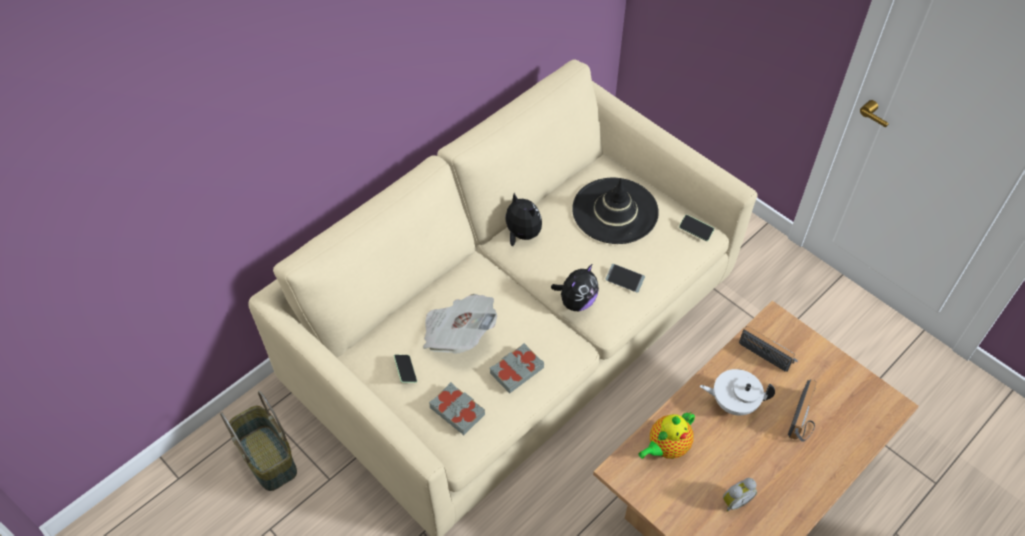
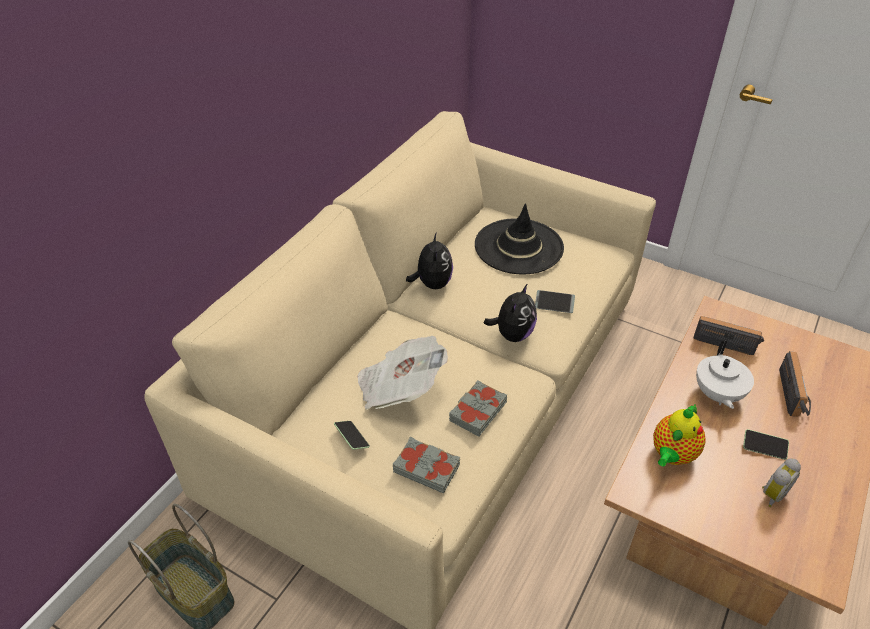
camera: 15 degrees left, 10 degrees down
(521, 234) = (432, 284): plush toy -> plush toy turned 60 degrees clockwise
(695, 231) = (603, 250): phone -> phone (764, 448)
(733, 402) = (717, 395): white teapot -> white teapot turned 75 degrees counterclockwise

